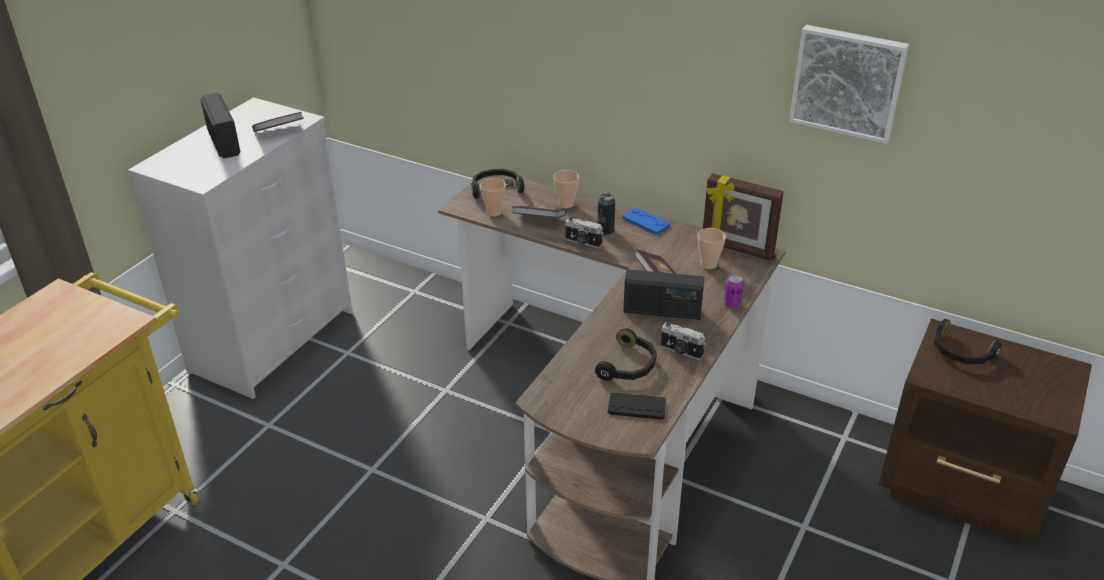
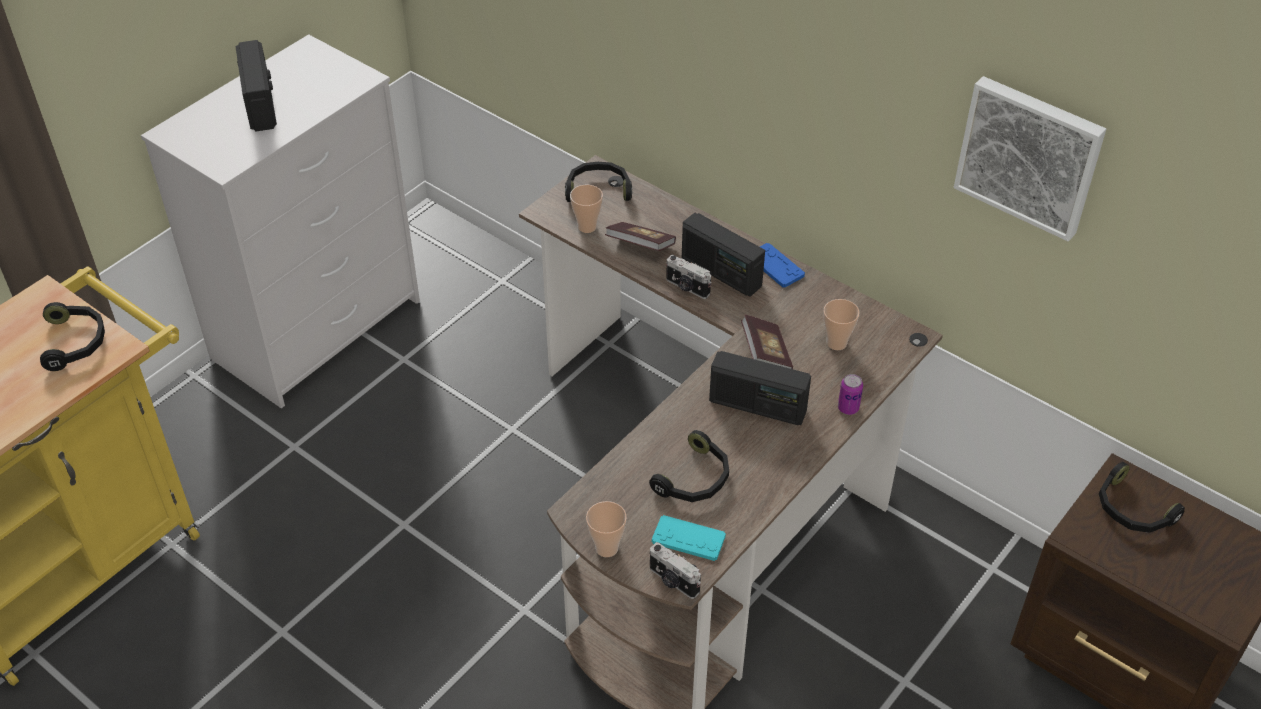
camera: 10 degrees right, 10 degrees up
(91, 321) = (76, 342): none -> black headphones
(279, 131) = (329, 96): book -> none
(566, 204) = (681, 225): cup -> cup (606, 548)
(605, 230) = (720, 272): can -> radio
(637, 407) = (688, 539): black game controller -> turquoise game controller
(681, 351) = (764, 468): camera -> camera (673, 581)
(737, 249) = (880, 324): picture frame -> none

